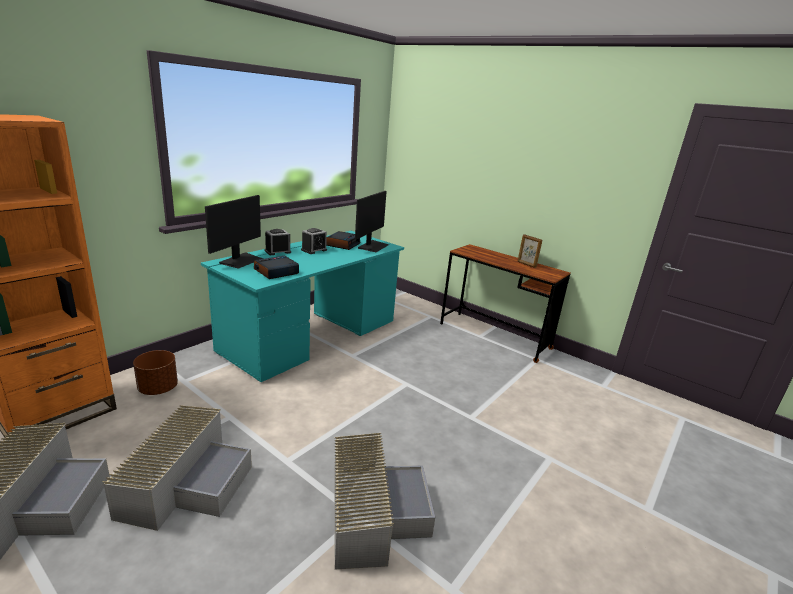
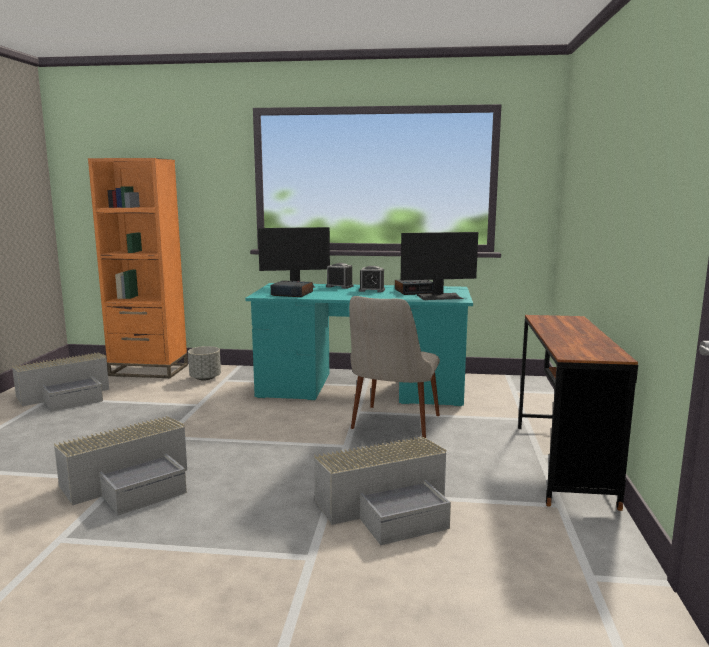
camera: 60 degrees right, 10 degrees down
(158, 389) = (205, 378): brown planter -> grey planter
(187, 480) = (116, 418): grey storage box -> grey storage box (388, 507)
(395, 356) = (391, 427): none -> beige chair
(526, 264) = (588, 341): picture frame -> none

